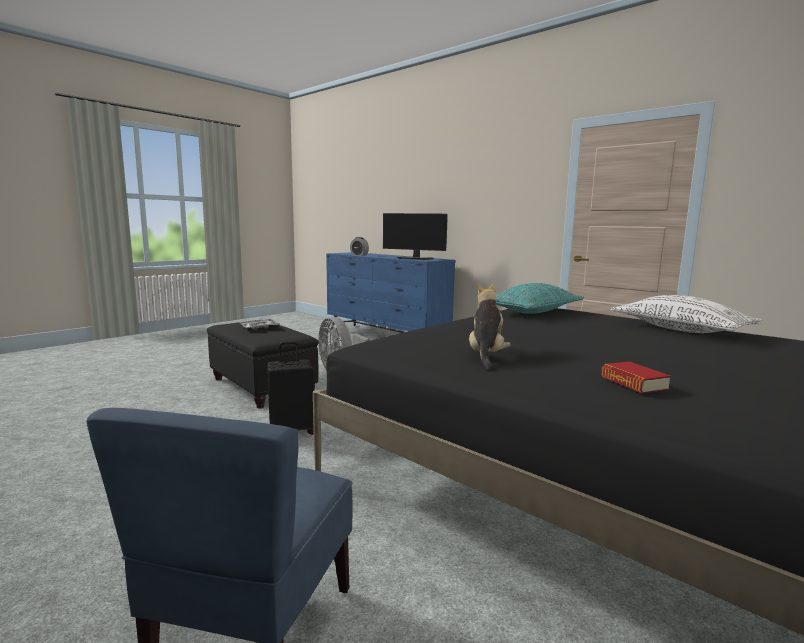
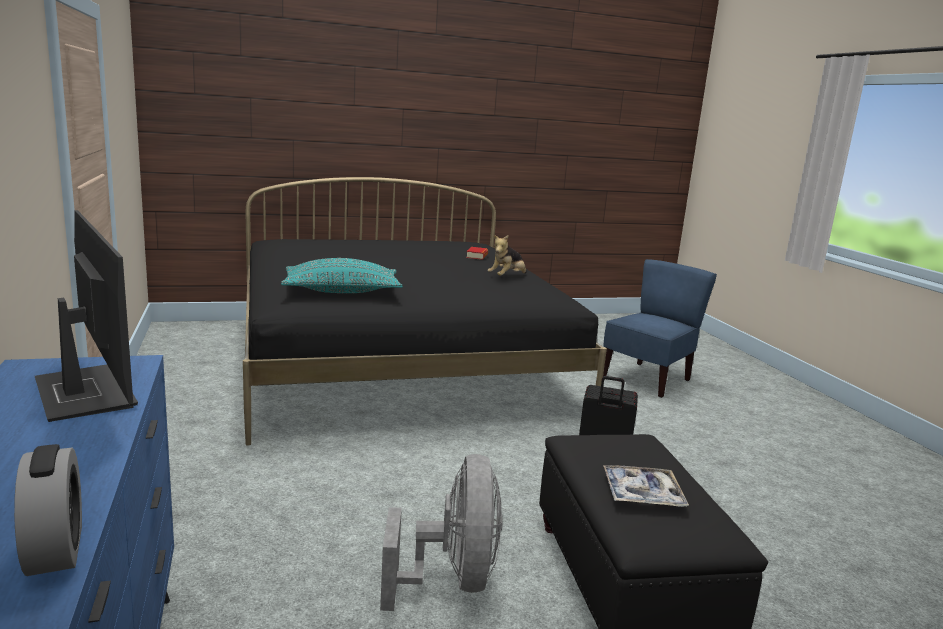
camera: 150 degrees left, 5 degrees up
(680, 330) = (313, 259): white pillow -> none

